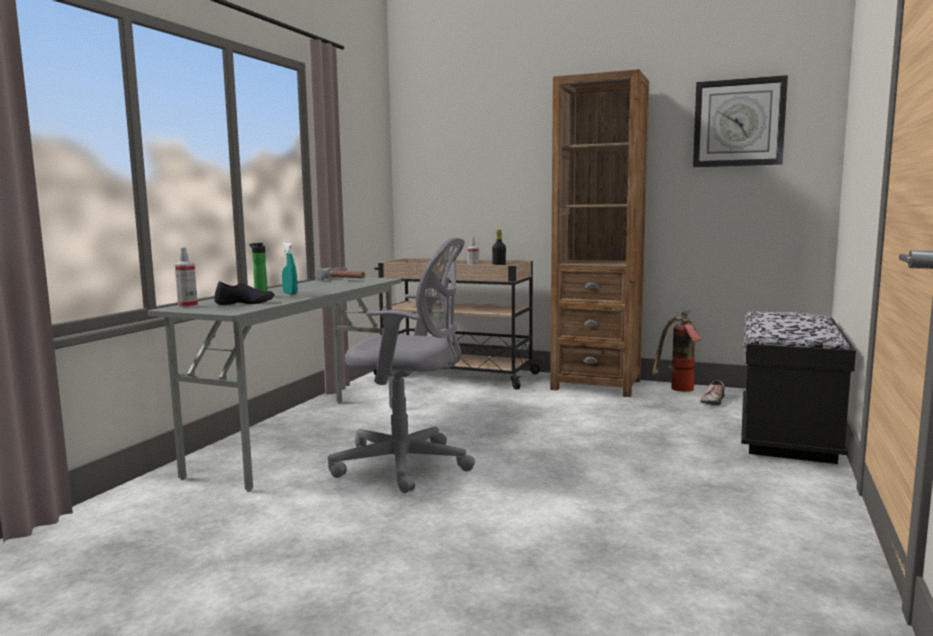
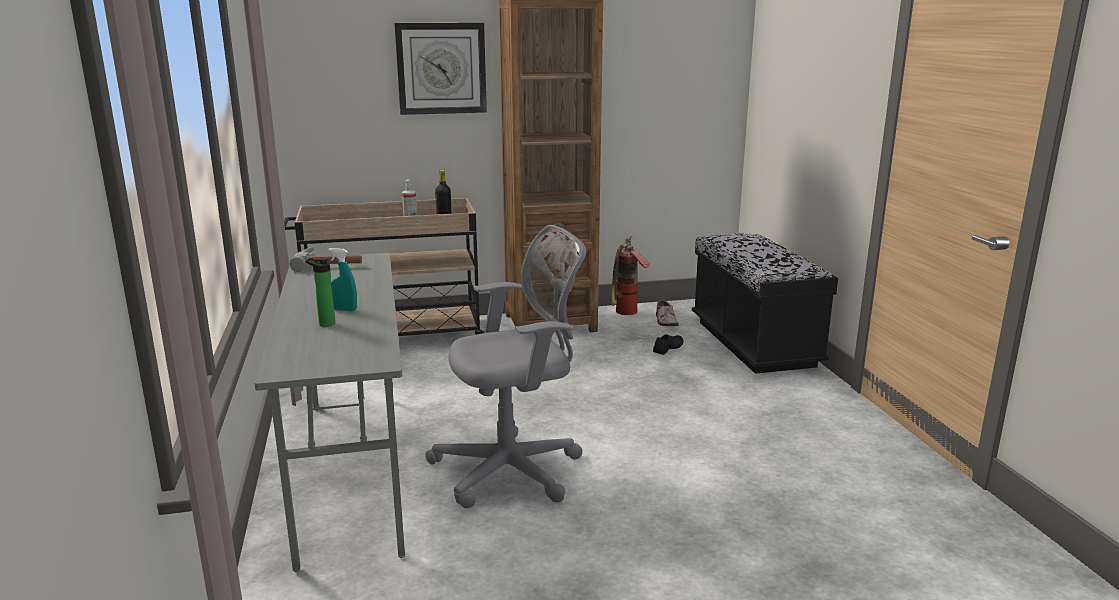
camera: 35 degrees left, 10 degrees up
(188, 306) = (291, 364): spray bottle -> none
(245, 303) = (344, 341): black shoe -> black shoe (667, 348)
(738, 123) = (666, 49): wall clock -> wall clock (441, 68)

